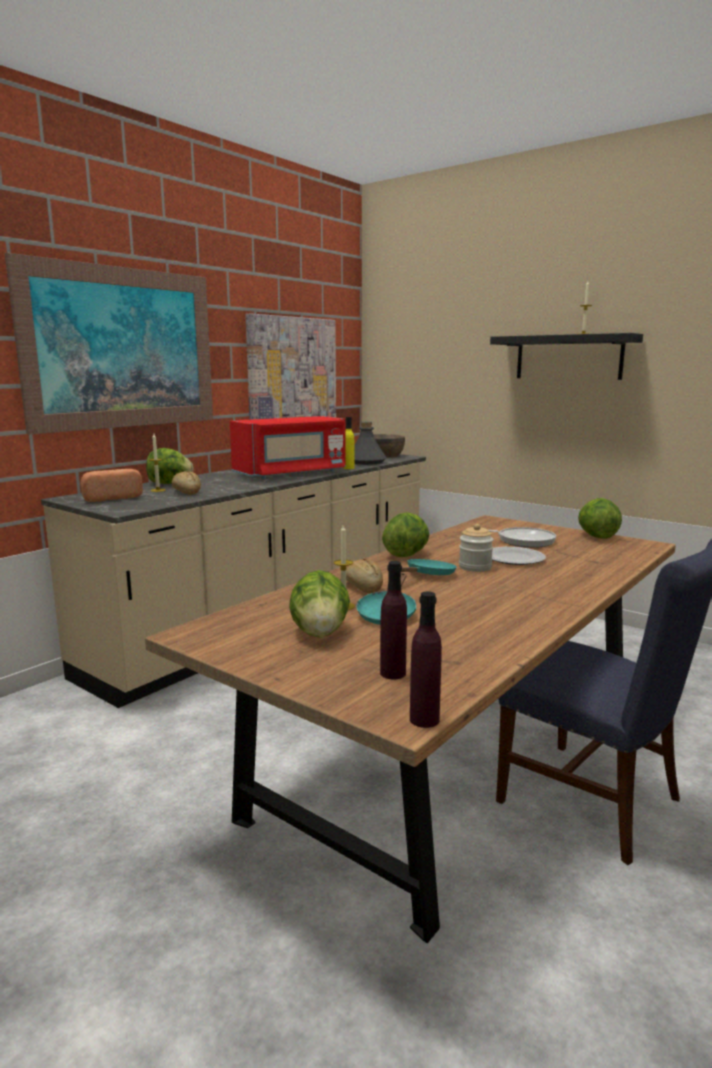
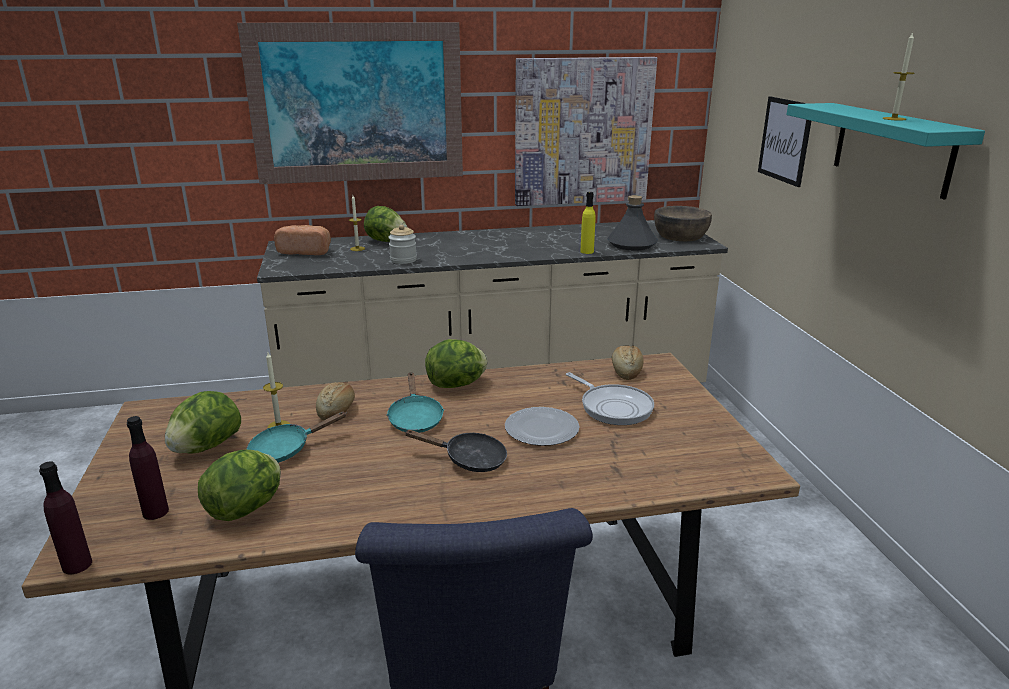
camera: 40 degrees right, 10 degrees up
(186, 492) = (369, 257): bread -> bread (626, 371)
(291, 473) = (512, 248): red microwave -> none
(428, 575) = (415, 418): turquoise frying pan -> turquoise frying pan turned 90 degrees clockwise
(460, 370) = (785, 140): none -> picture
(475, 567) = (477, 425): jar -> jar (403, 260)
(515, 581) = (469, 459): none -> black frying pan
(568, 357) = (892, 148): black shelf -> turquoise shelf
(596, 536) = (718, 433): lettuce -> lettuce (247, 508)

